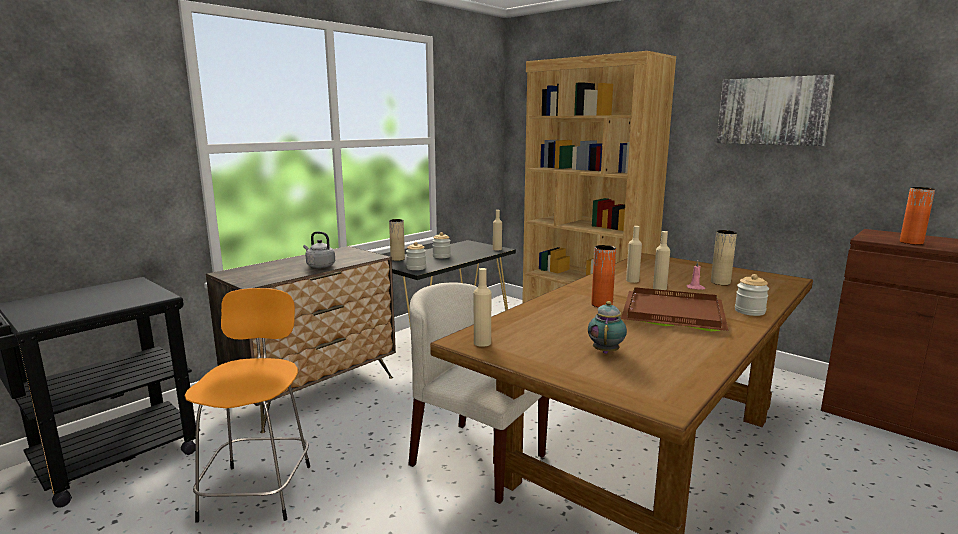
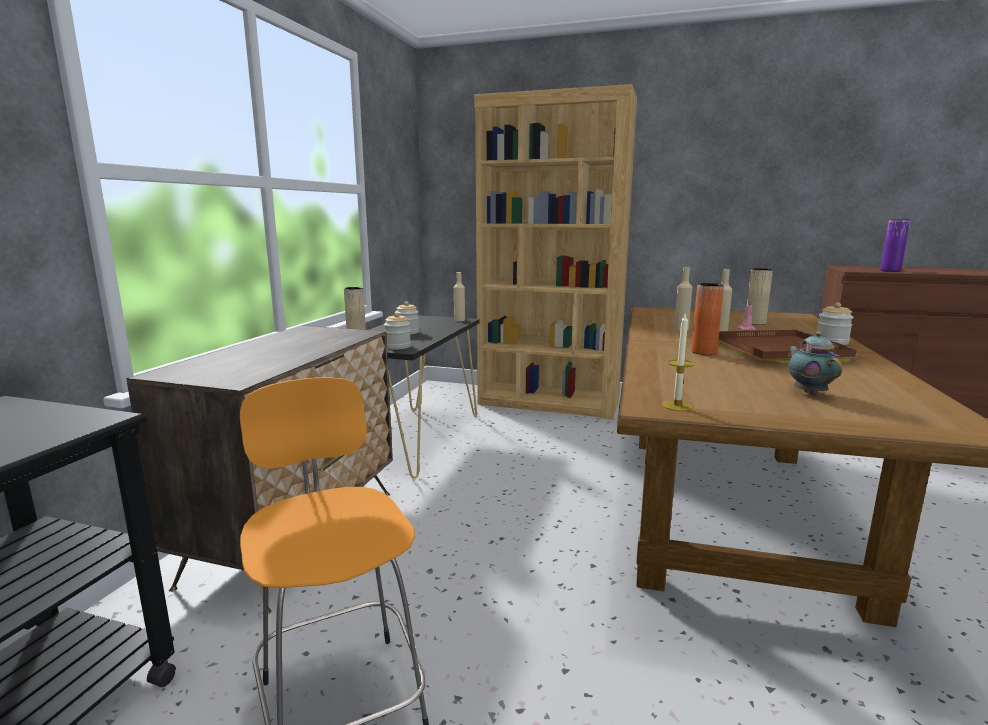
camera: 25 degrees left, 0 degrees up
(319, 266) = (306, 349): grey kettle -> none
(476, 460) = (589, 567): beige chair -> none
(482, 343) = (677, 406): beige bottle -> candle
(772, 111) = (737, 156): picture -> none
(911, 242) = (890, 270): orange vase -> purple vase

